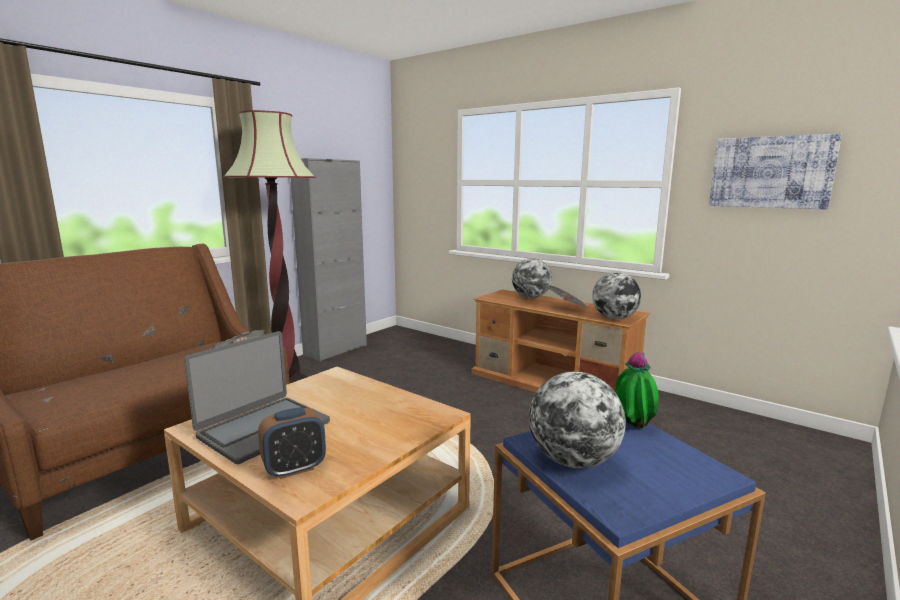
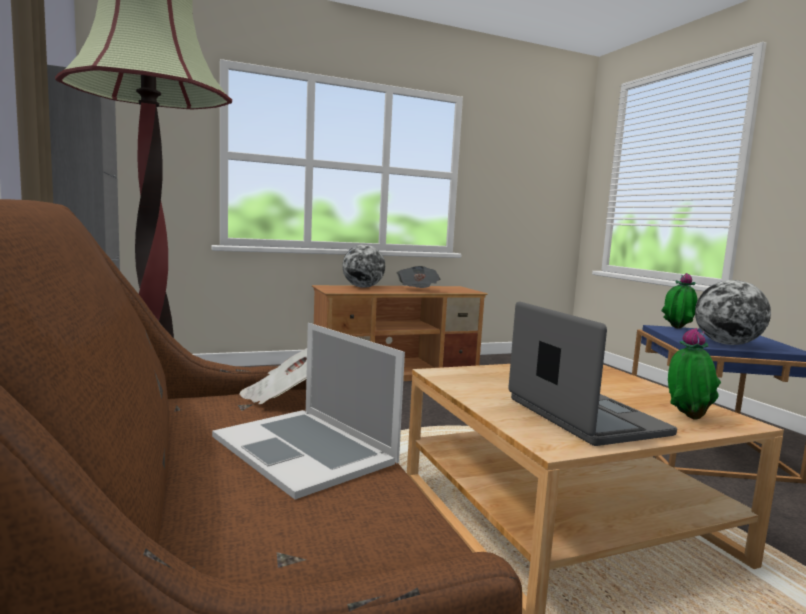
camera: 60 degrees left, 5 degrees down
(157, 376) = (304, 449): none -> laptop
(294, 468) = (686, 417): alarm clock -> potted plant
(614, 318) = (464, 291): globe -> none
(770, 172) = (518, 173): picture -> none

